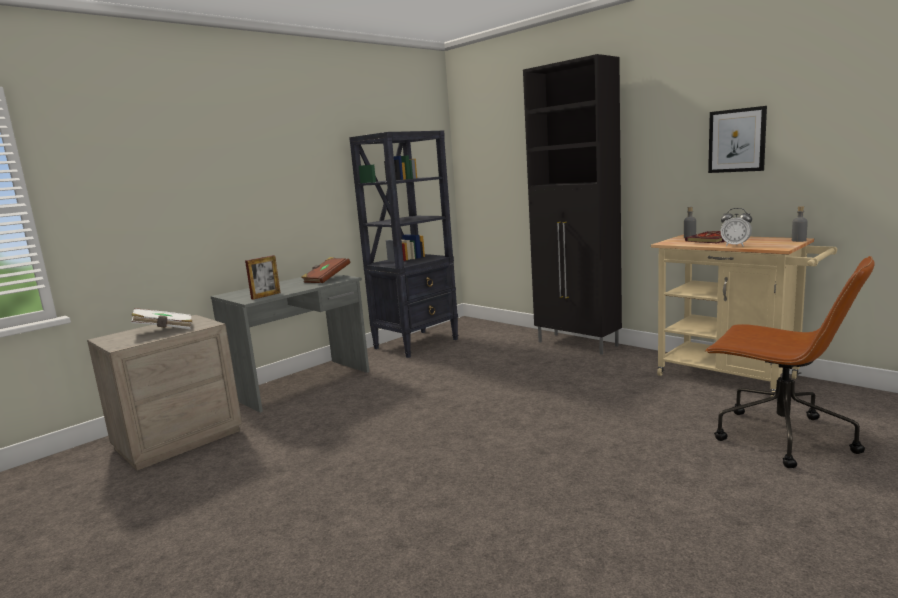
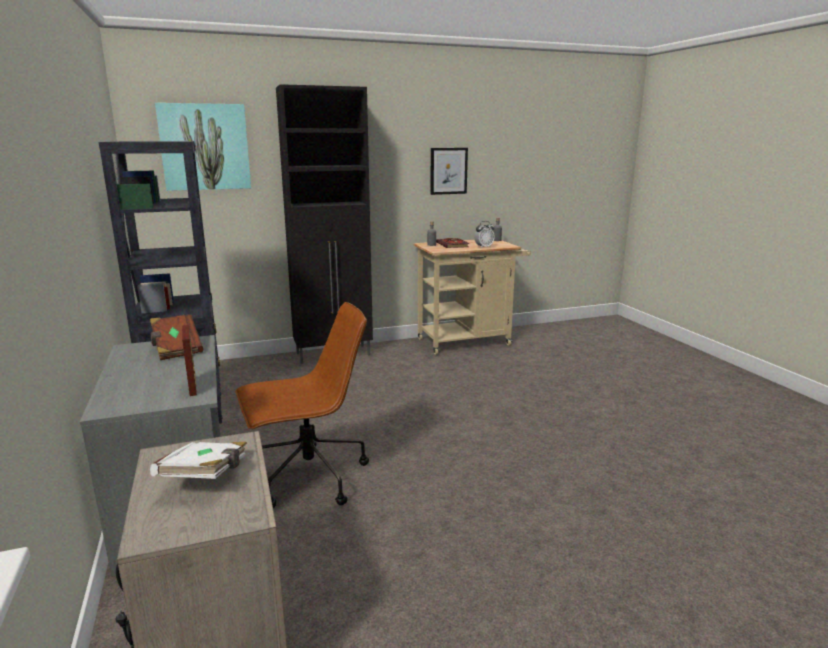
camera: 65 degrees left, 5 degrees up
(498, 134) = (205, 147): none -> picture
(779, 437) = (554, 361): brown office chair -> brown office chair (308, 478)

